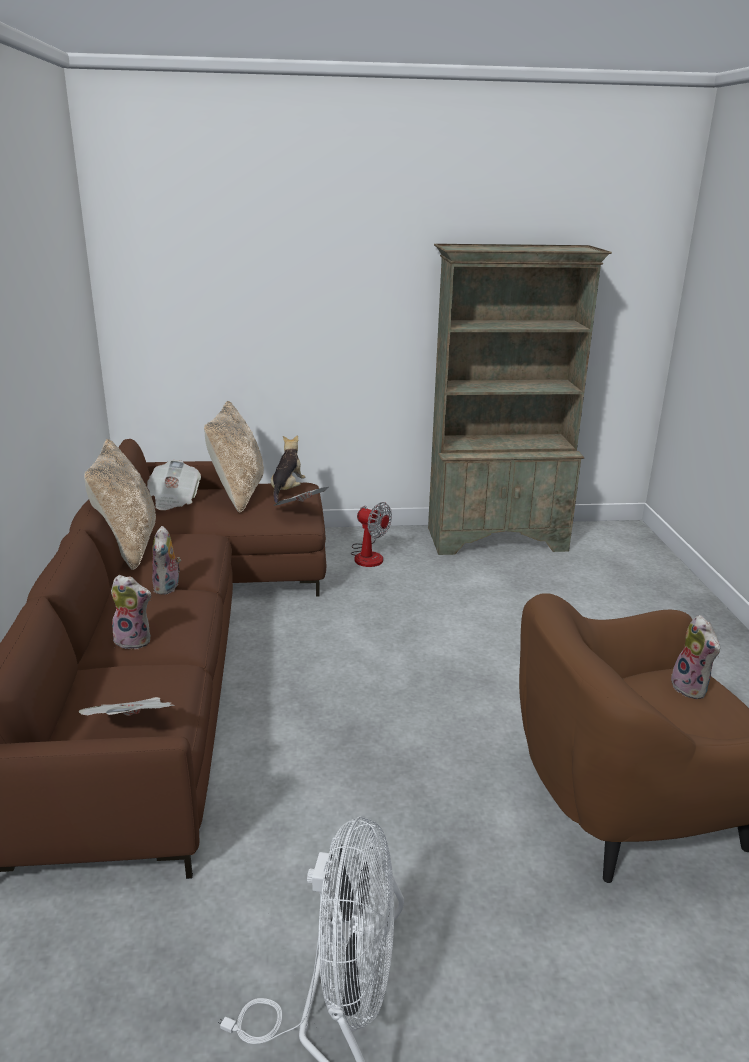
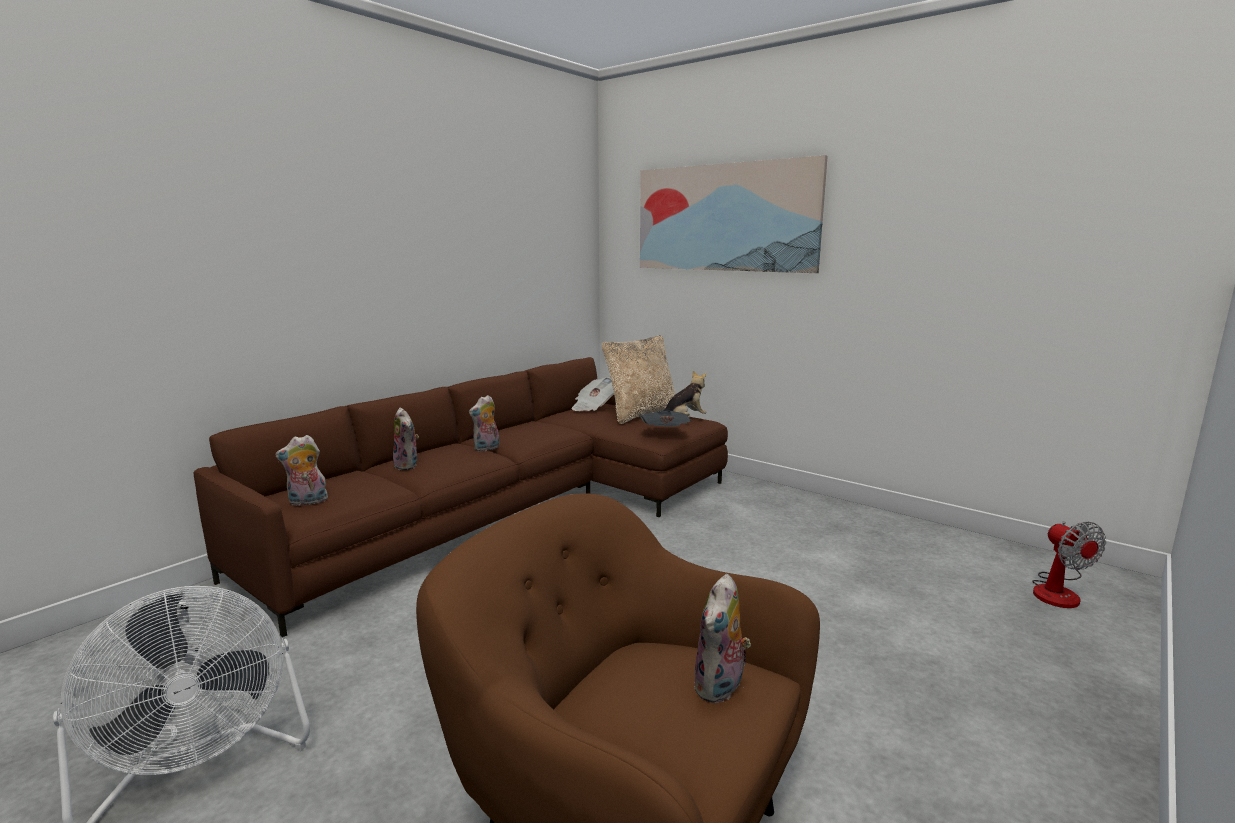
camera: 45 degrees right, 10 degrees down
(128, 548) = (514, 424): beige pillow -> none
(133, 726) = (307, 502): newspaper -> plush toy
(278, 261) = (724, 218): none -> picture
(368, 555) = (750, 504): fan -> fan (1058, 591)
(496, 538) = (908, 532): green bookcase -> none

